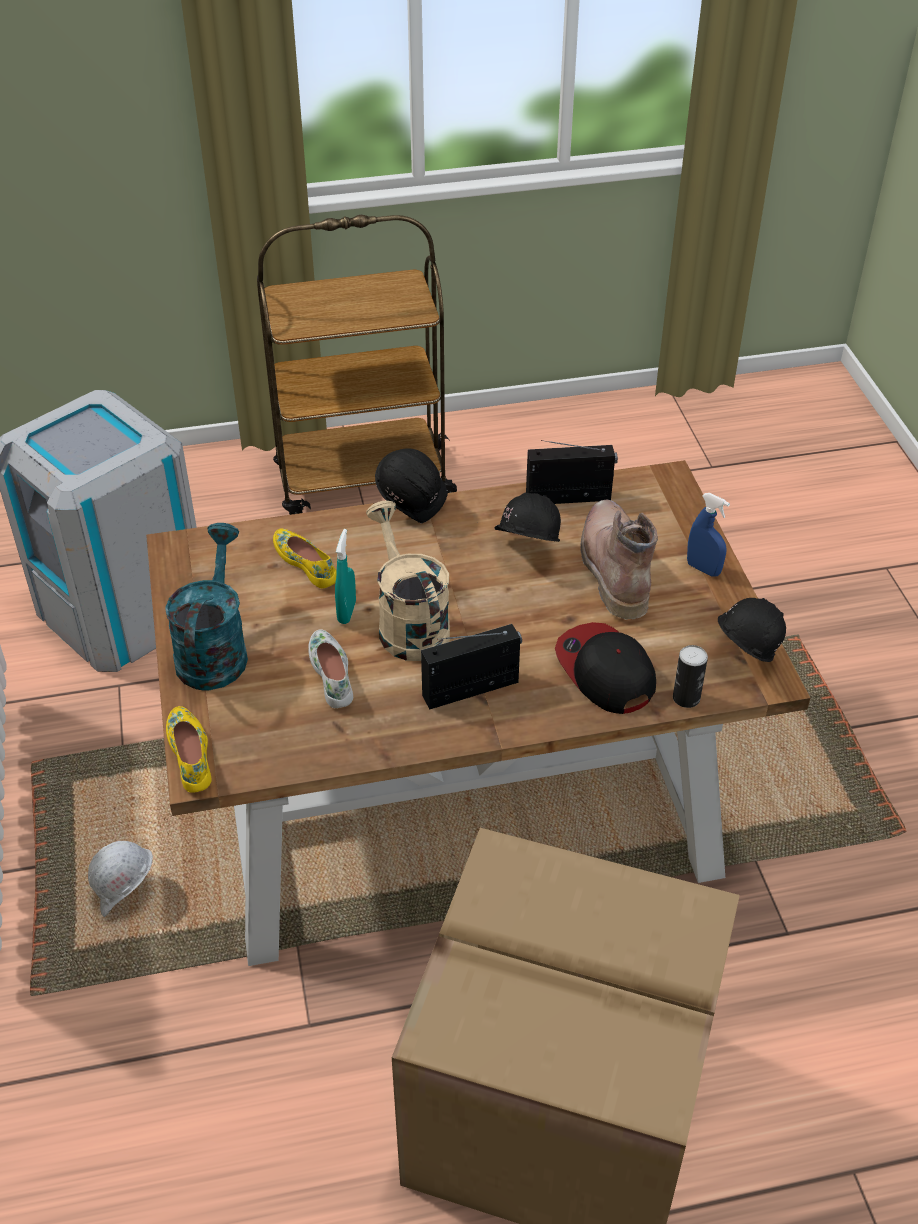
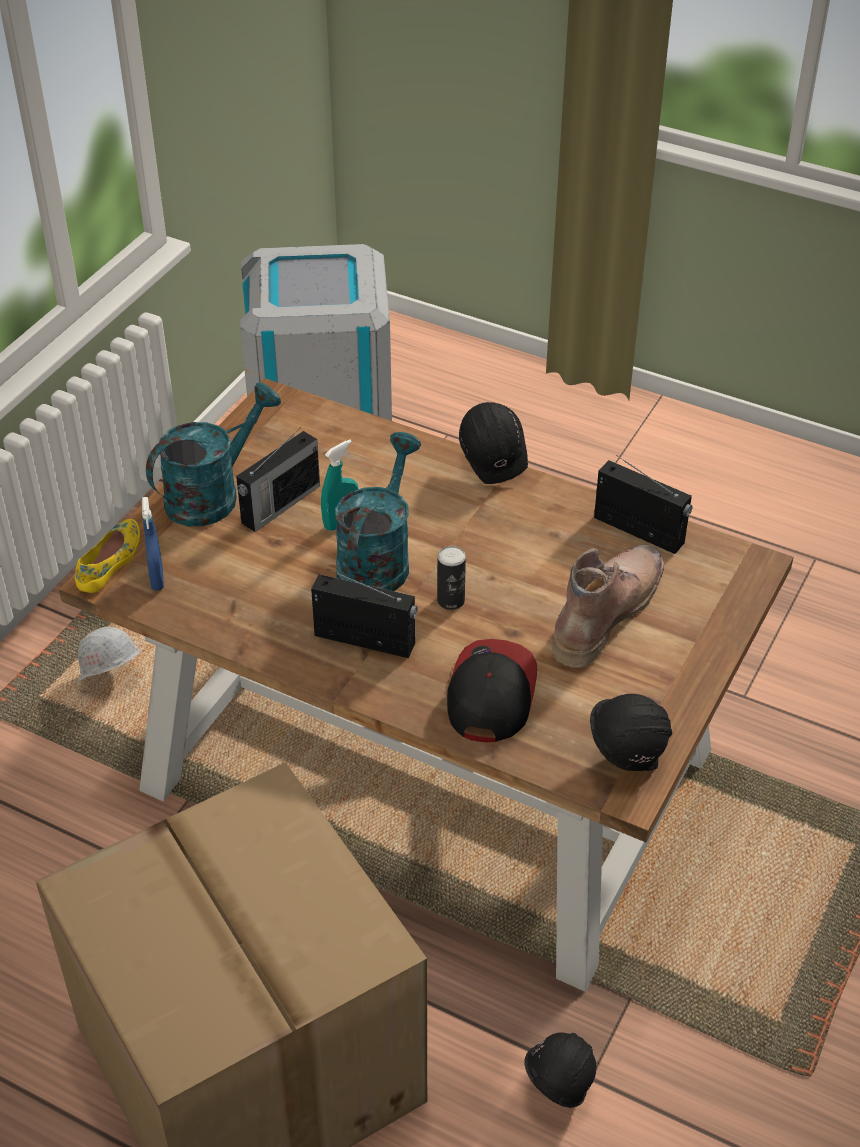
camera: 40 degrees right, 0 degrees up
(281, 627) = (279, 505): none -> radio
(306, 563) = (356, 465): yellow shoe -> none
(332, 674) = (275, 563): white shoe -> none
(362, 482) = (626, 454): brown cart -> none
(408, 623) = (377, 559): beige watering can -> turquoise watering can
(525, 554) = (541, 557): black hard hat -> black hard hat (555, 1089)
(686, 698) = (533, 759): can -> can (451, 600)
(703, 569) = (687, 661): blue spray bottle -> blue spray bottle (157, 579)

